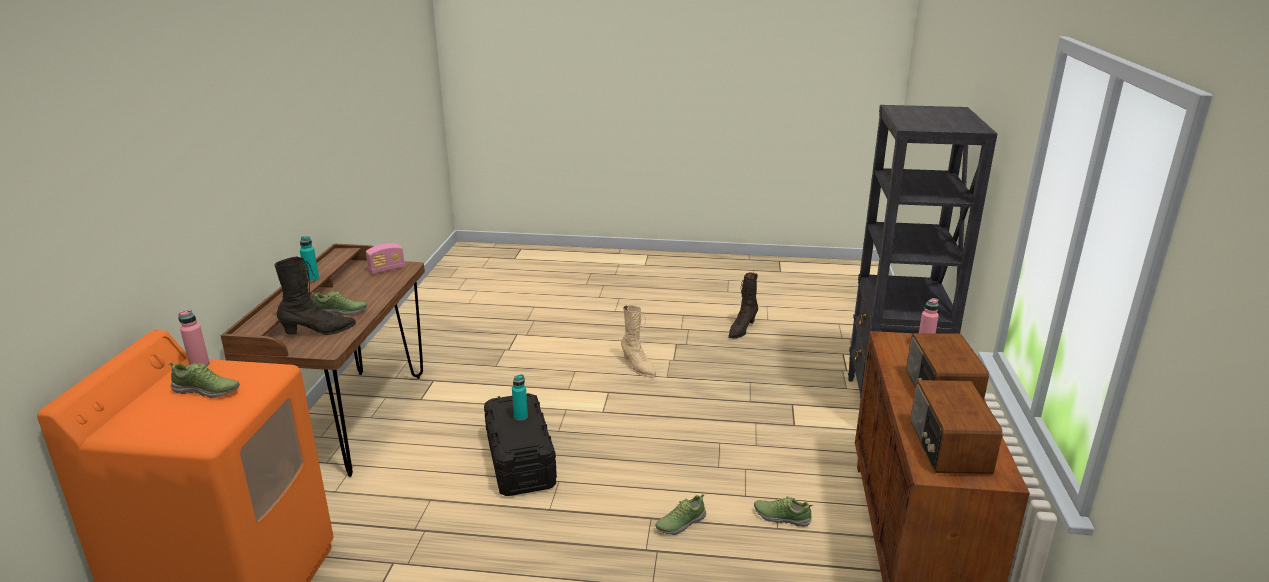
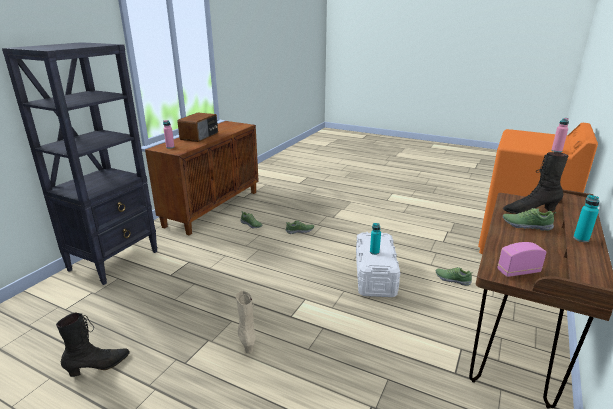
camera: 160 degrees left, 0 degrees up
(207, 391) = (535, 142): shoe -> shoe (452, 279)
(520, 460) = (374, 275): black storage box -> white storage box
(947, 447) = (229, 127): radio -> none

